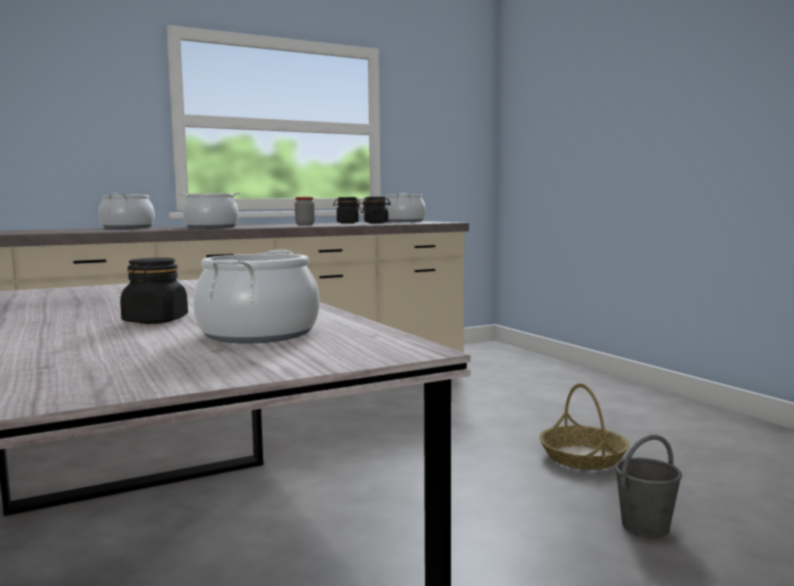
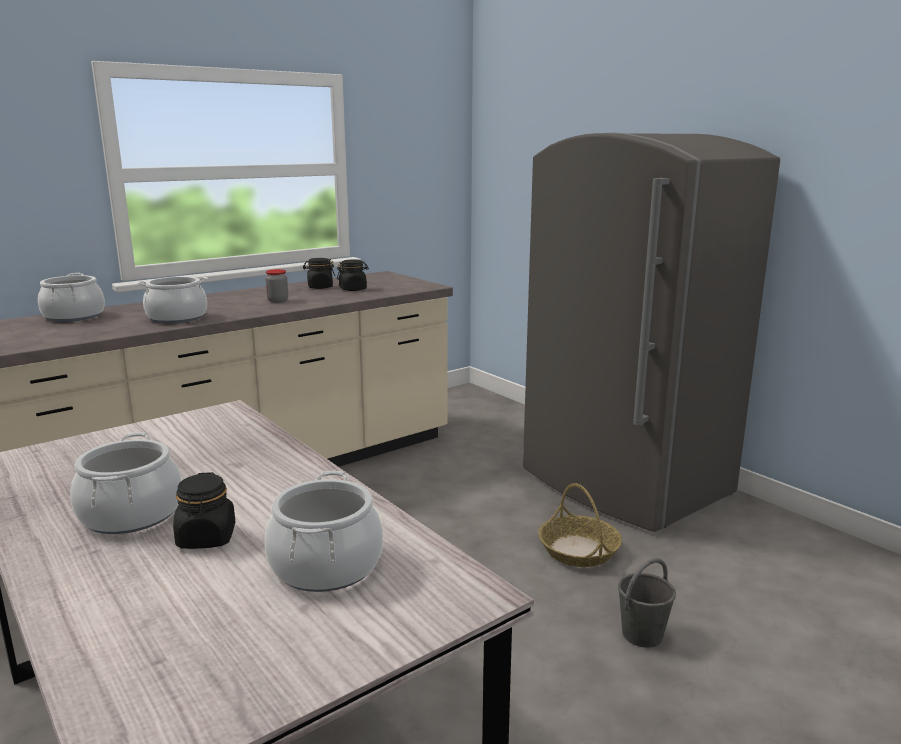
camera: 10 degrees left, 10 degrees up
(404, 221) = (379, 278): cooking pot -> cooking pot (130, 514)
(640, 412) = (624, 484): none -> grey fridge

